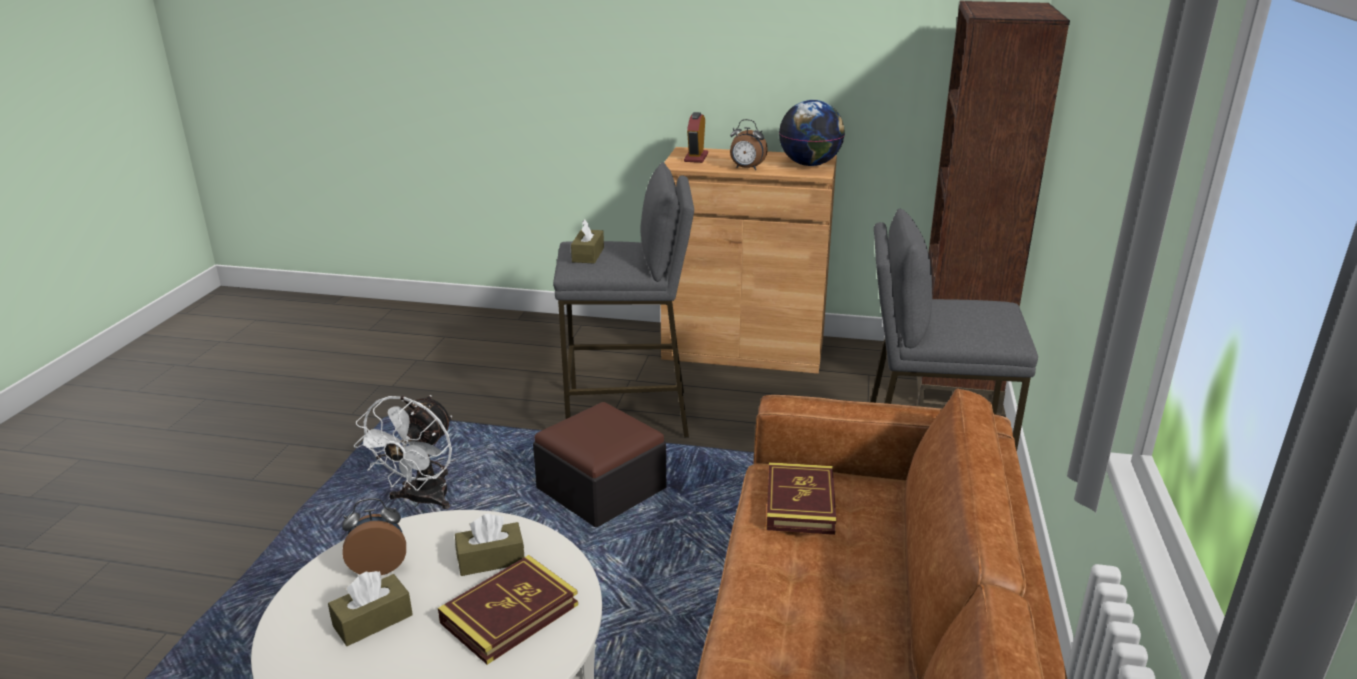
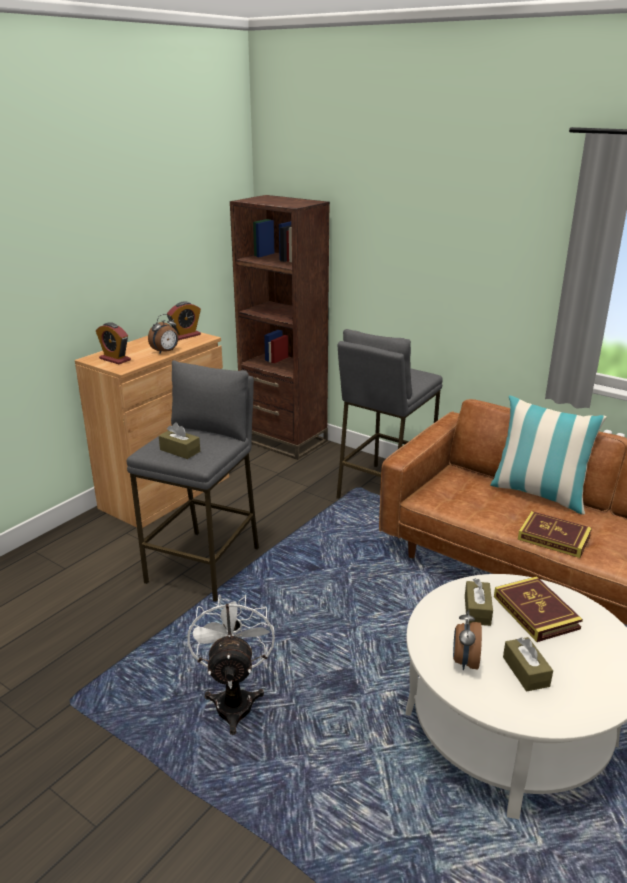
camera: 65 degrees left, 0 degrees up
(422, 501) = (234, 700): white fan -> white fan turned 135 degrees counterclockwise
(601, 488) = (289, 601): ottoman -> none
(800, 503) = (456, 498): book -> book (554, 538)
(810, 164) = (185, 336): globe -> alarm clock
(902, 588) = (539, 494): none -> pillow

